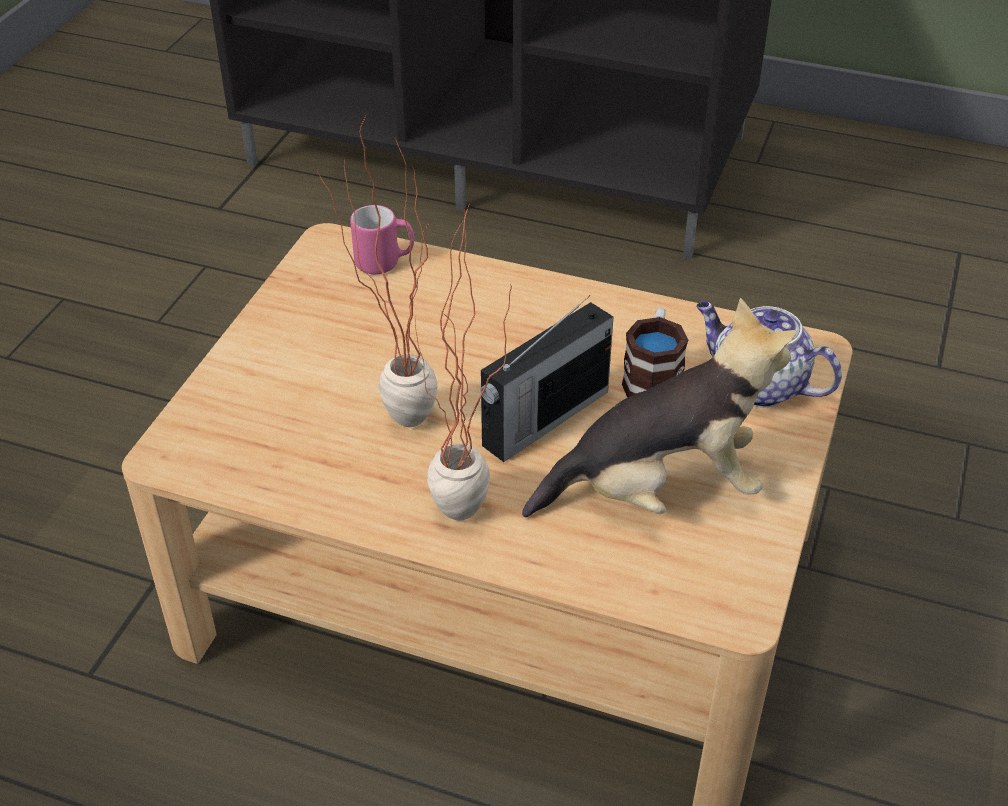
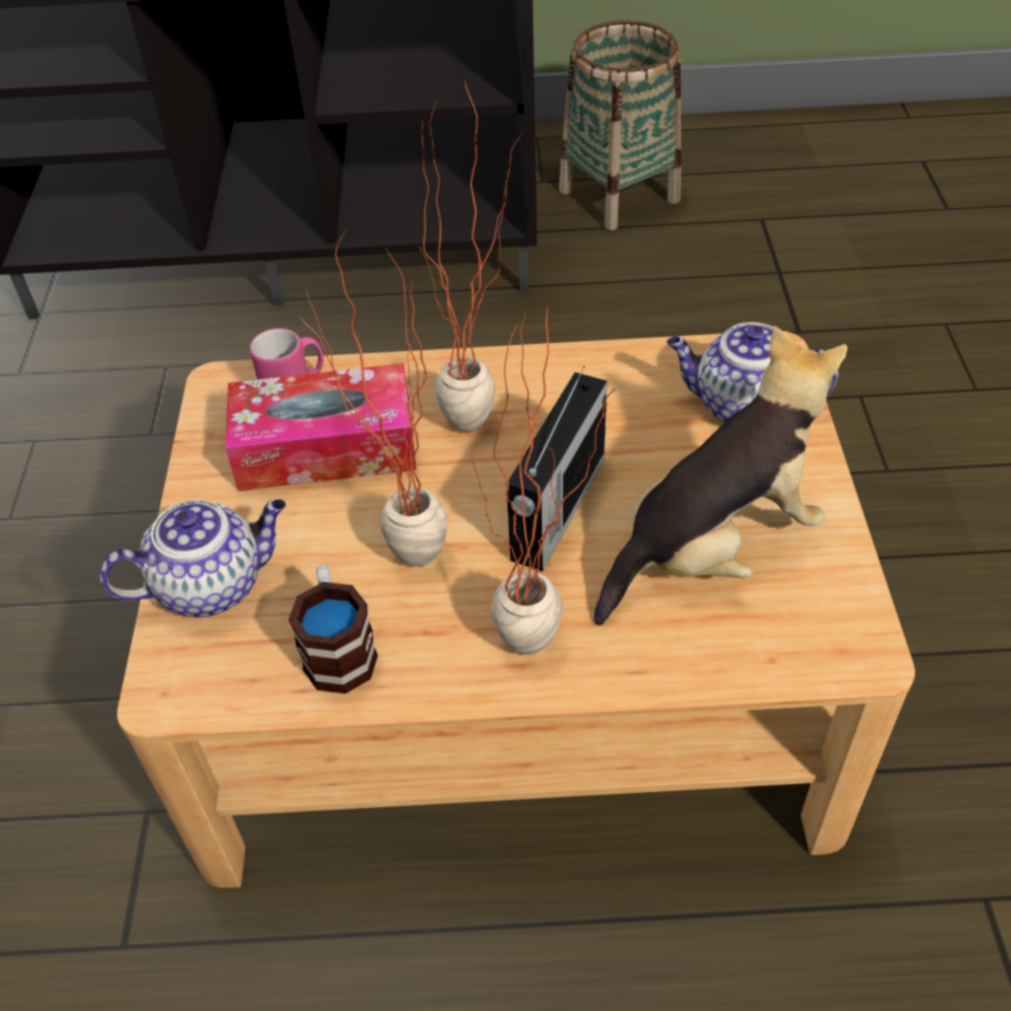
camera: 20 degrees left, 5 degrees up
(241, 390) = (212, 585): none -> teapot
(384, 315) = (326, 447): none -> tissue box
(524, 335) = (486, 425): none -> potted plant
(653, 378) = (639, 431): mug -> mug (338, 648)
(825, 194) = (618, 195): none -> basket

